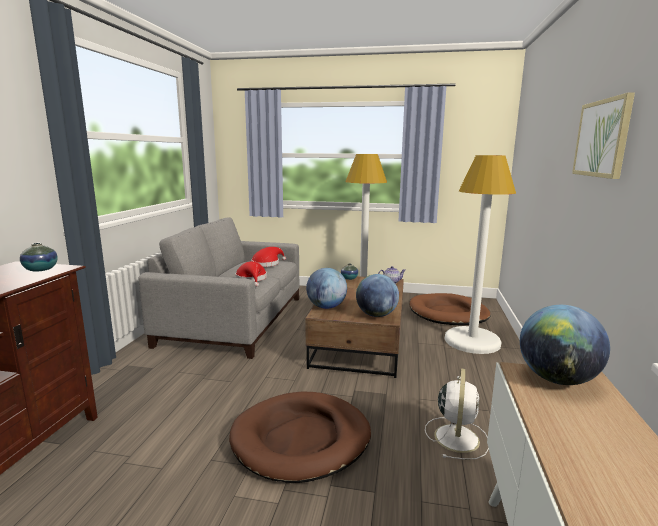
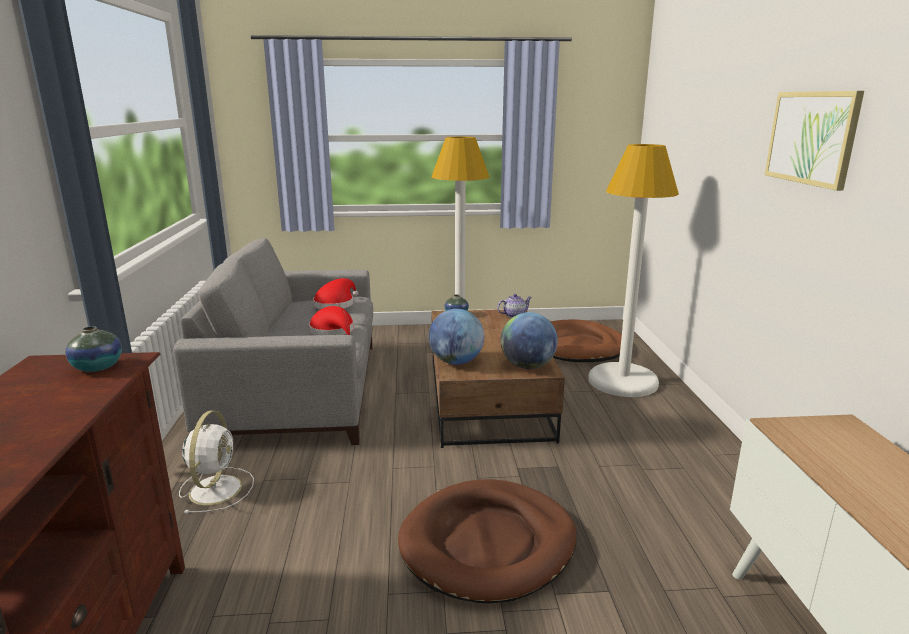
camera: 15 degrees left, 5 degrees up
(456, 437) = (664, 506): white fan -> white fan (216, 488)
(557, 379) = (819, 431): globe -> none

